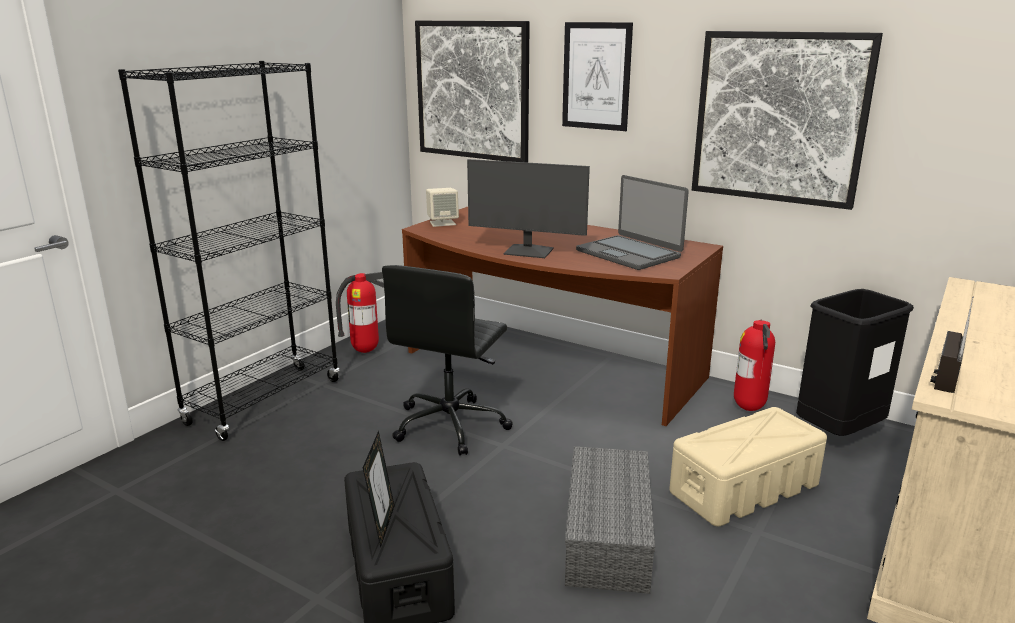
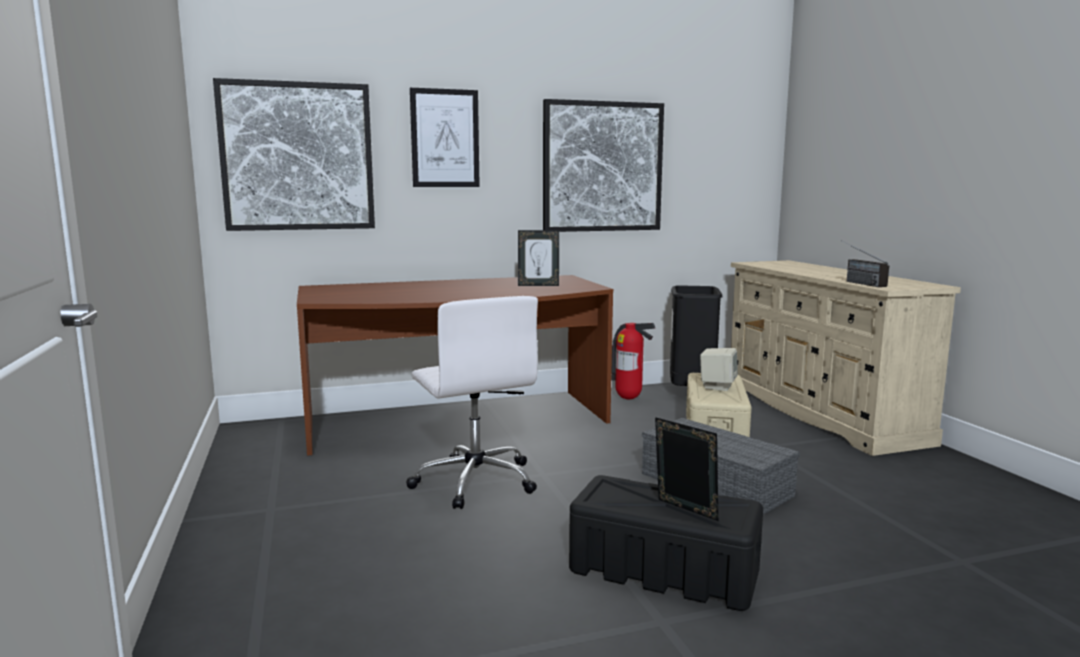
camera: 50 degrees left, 10 degrees down
(264, 402) = (238, 548): black bookcase -> none
(366, 351) = (255, 470): fire extinguisher -> none
(442, 223) = (323, 295): beige speaker -> beige speaker (717, 386)
(451, 425) = (475, 481): black office chair -> white office chair
(528, 252) = (469, 295): monitor -> none
(629, 254) = (538, 285): laptop -> picture frame

